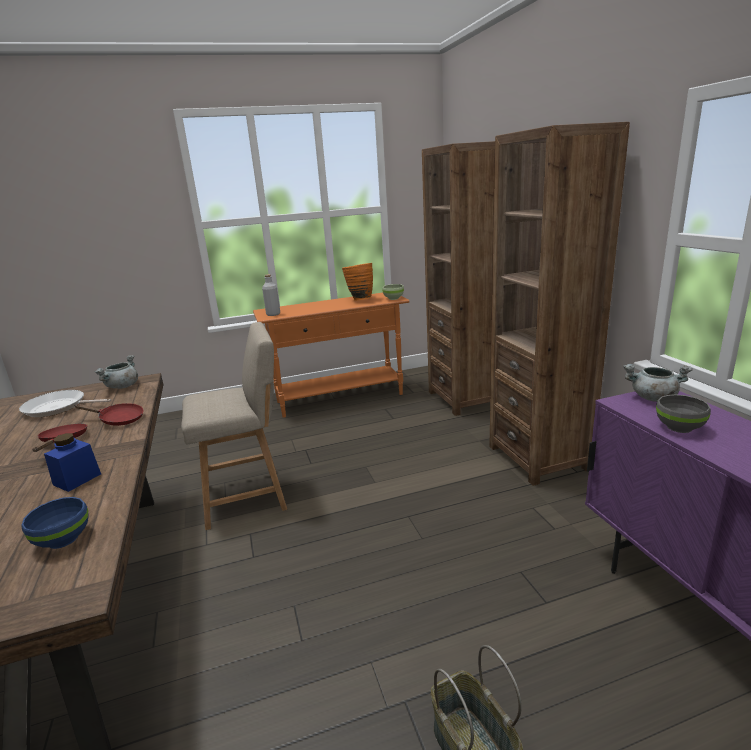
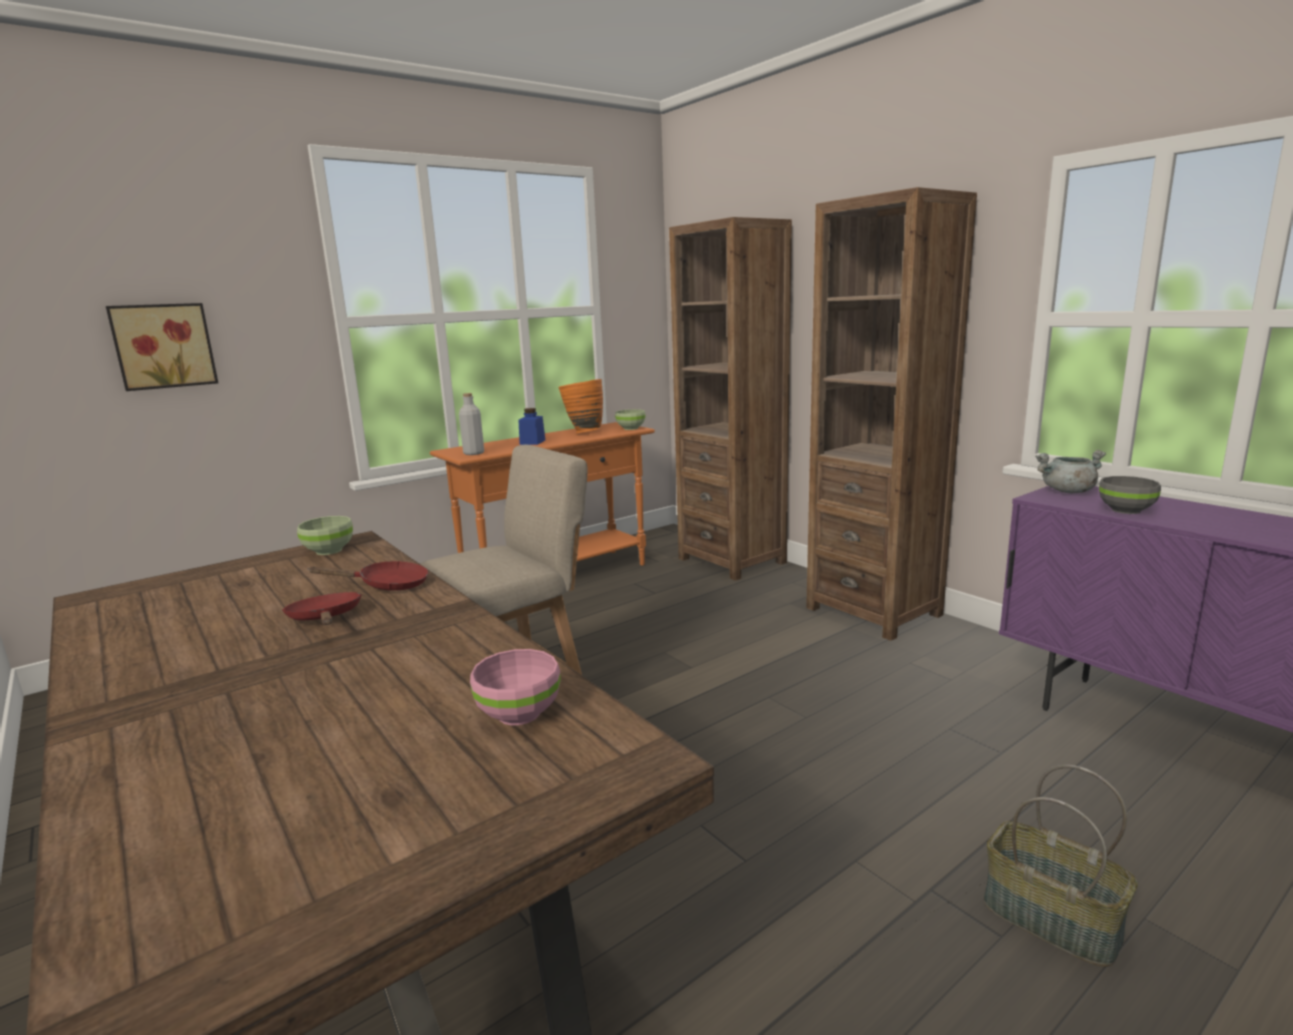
camera: 20 degrees left, 5 degrees down
(58, 407) = (246, 585): frying pan -> none
(64, 539) = (520, 713): blue bowl -> pink bowl
(77, 479) = (429, 653): blue jar -> blue jar (532, 442)
(91, 244) = (163, 346): none -> picture
(122, 386) = (329, 551): grey cooking pot -> green bowl

